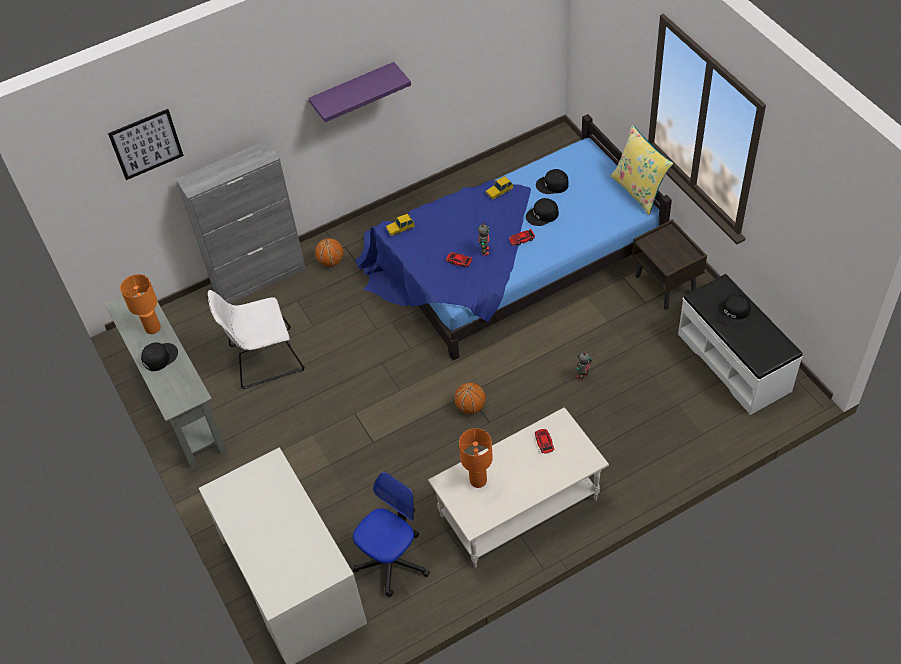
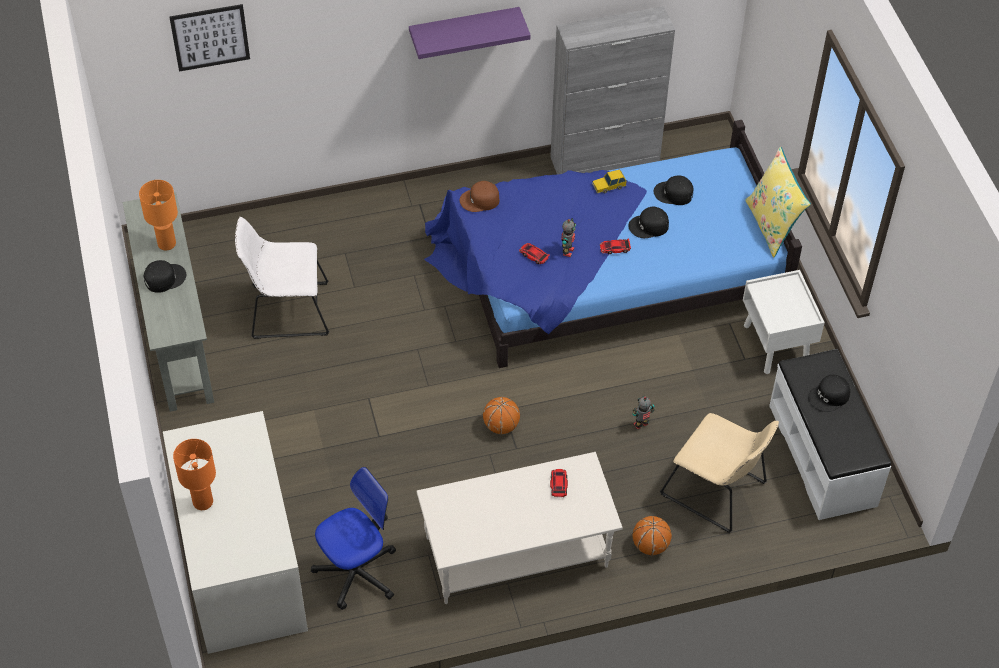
camera: 10 degrees right, 0 degrees up
(260, 278) = (311, 216): grey cabinet -> grey cabinet (605, 159)
(331, 261) = (398, 218): basketball -> basketball (650, 545)
(400, 228) = (480, 200): toy car -> brown cap
(478, 481) = (471, 507): orange table lamp -> orange table lamp (203, 502)
(662, 413) = (717, 491): none -> beige chair
(666, 285) = (776, 345): brown nightstand -> white nightstand

